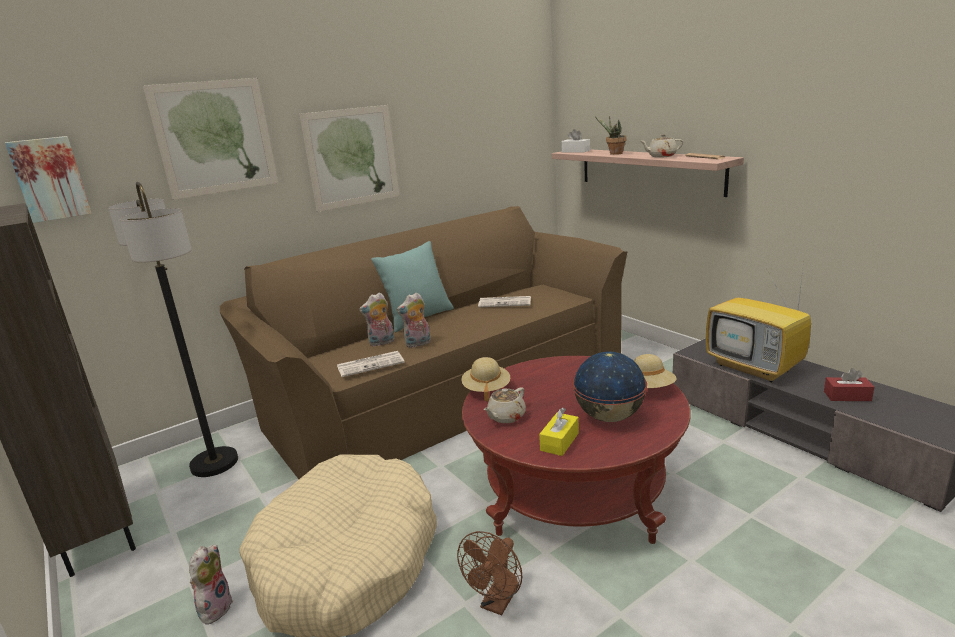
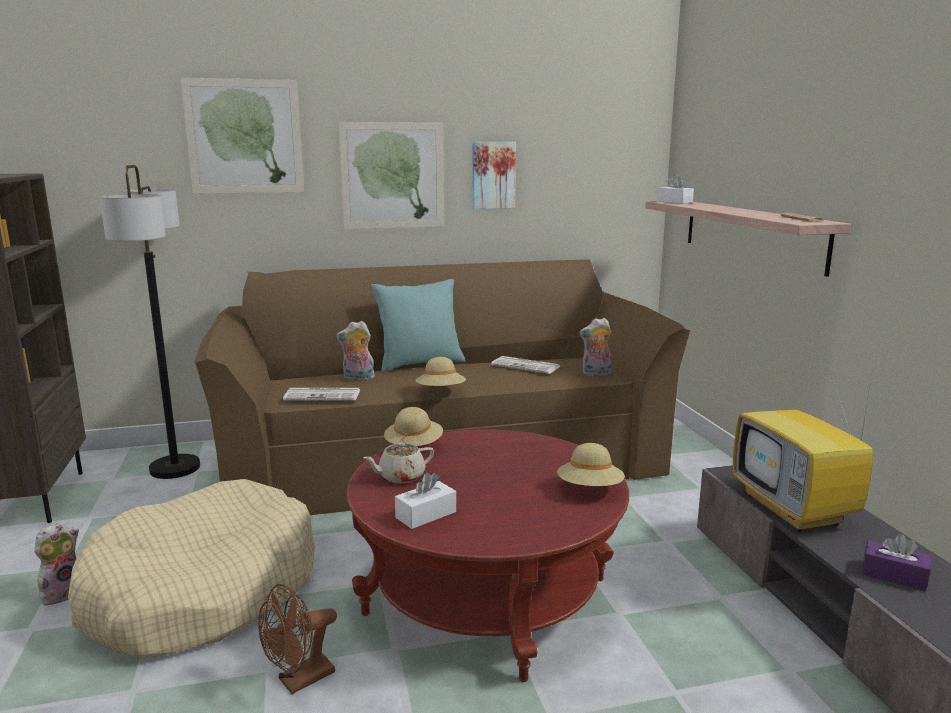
camera: 20 degrees right, 5 degrees down
(49, 179) = (82, 157): picture -> picture (493, 175)
(418, 344) = (389, 387): plush toy -> plush toy (596, 374)
(466, 339) = (441, 392): none -> beige hat
(559, 441) = (426, 515): yellow tissue box -> white tissue box
(610, 417) = (510, 505): globe -> none
(614, 154) = (708, 207): potted plant -> none
(661, 156) = (753, 214): beige teapot -> none
(847, 396) = (894, 575): red tissue box -> purple tissue box

